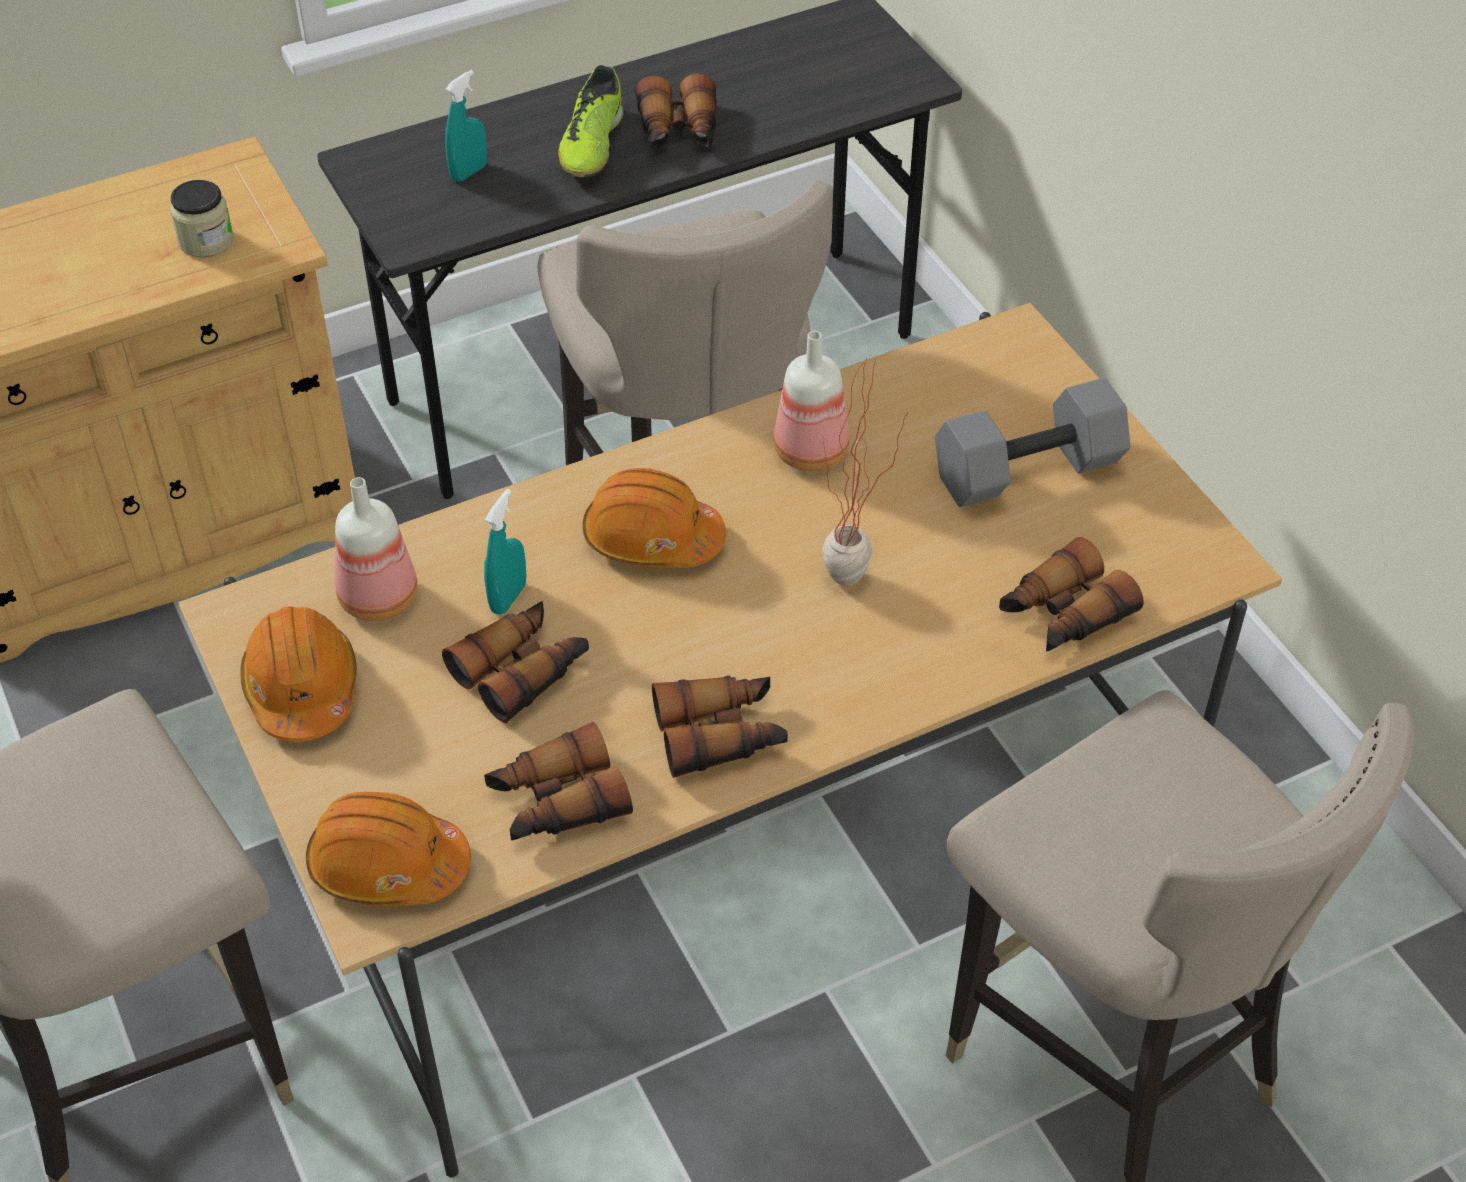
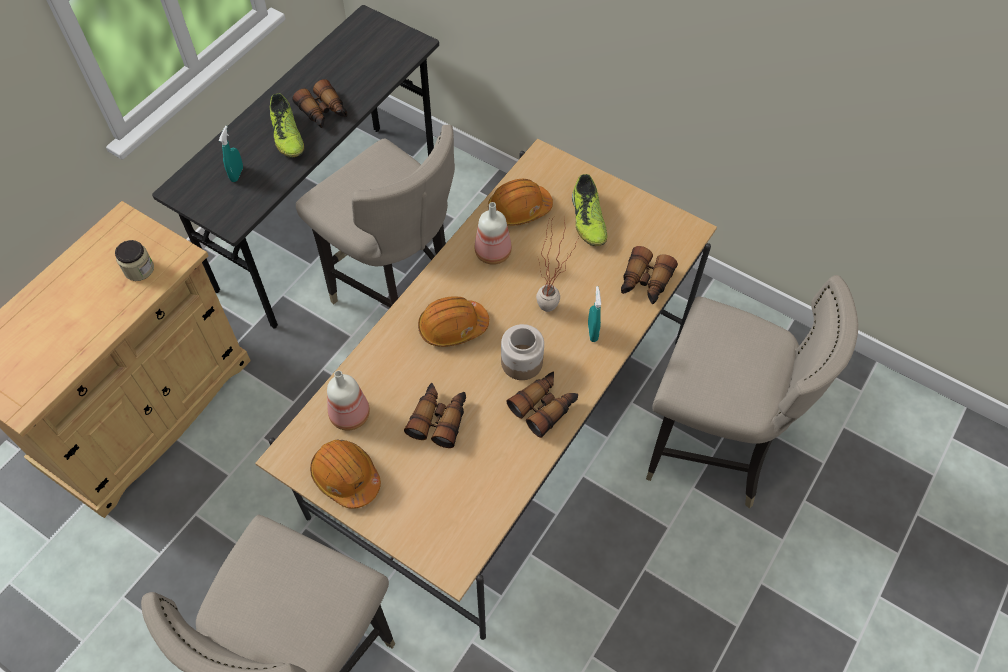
camera: 30 degrees left, 10 degrees up
(387, 865) = (445, 541): orange hard hat -> orange hard hat (519, 209)
(508, 598) = (409, 386): turquoise spray bottle -> turquoise spray bottle (592, 332)
(556, 801) = (497, 473): binoculars -> none
(731, 646) = (521, 362): none -> jar
(1028, 468) = (587, 220): grey dumbbell -> shoe

